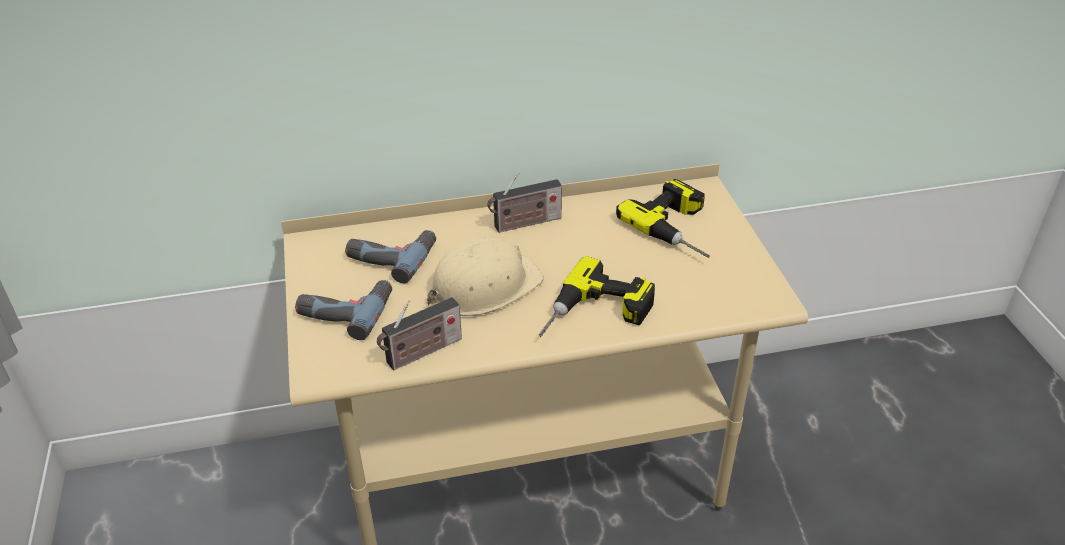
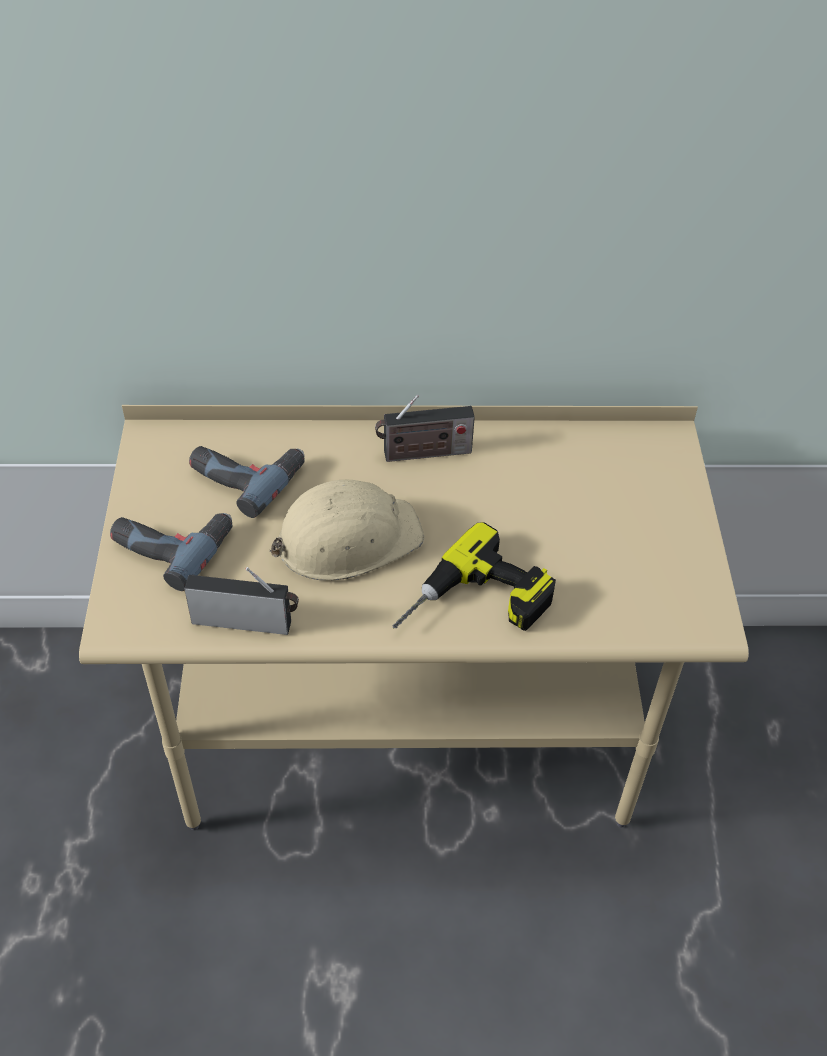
camera: 10 degrees right, 10 degrees up
(421, 353) = (247, 622): radio -> radio turned 150 degrees counterclockwise
(681, 227) = (621, 493): power drill -> none

